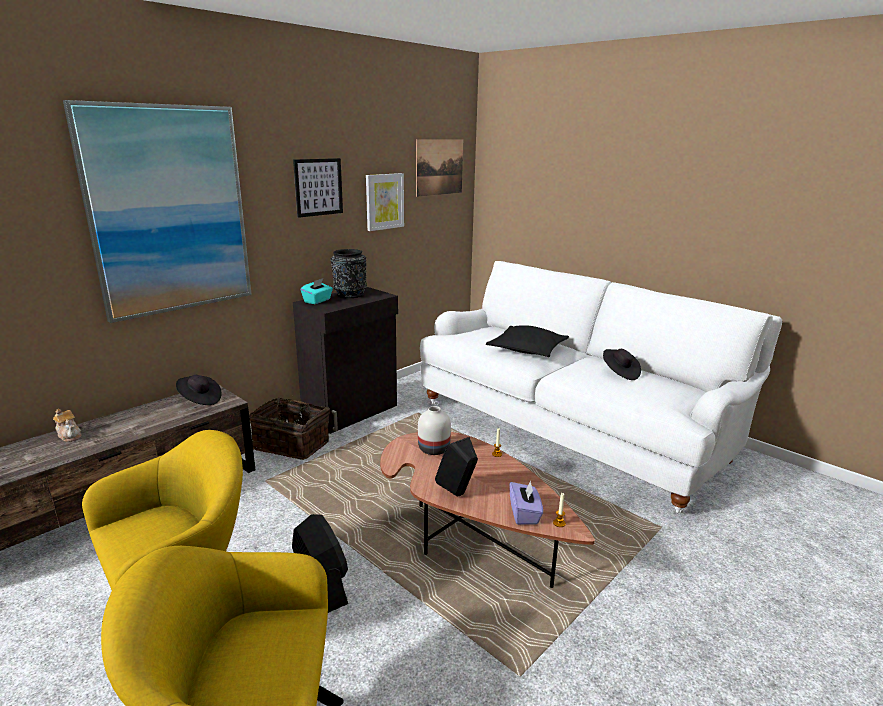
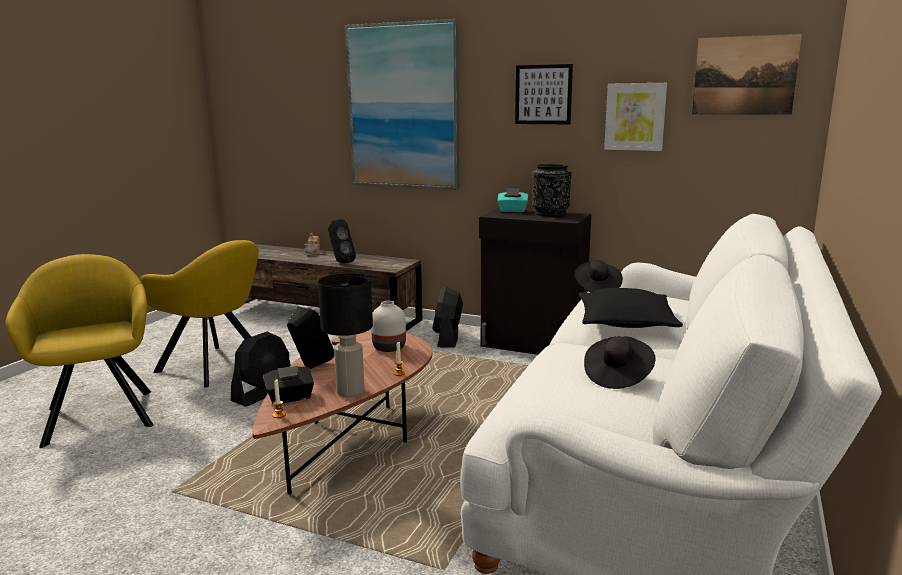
camera: 70 degrees right, 5 degrees down
(154, 424) = (340, 262): none -> black speaker
(200, 400) = (387, 262): black hat -> black hat (596, 288)
(293, 444) = (447, 338): basket -> black fan
(524, 514) = (290, 398): purple tissue box -> black tissue box
(525, 481) = (351, 392): none -> black table lamp

